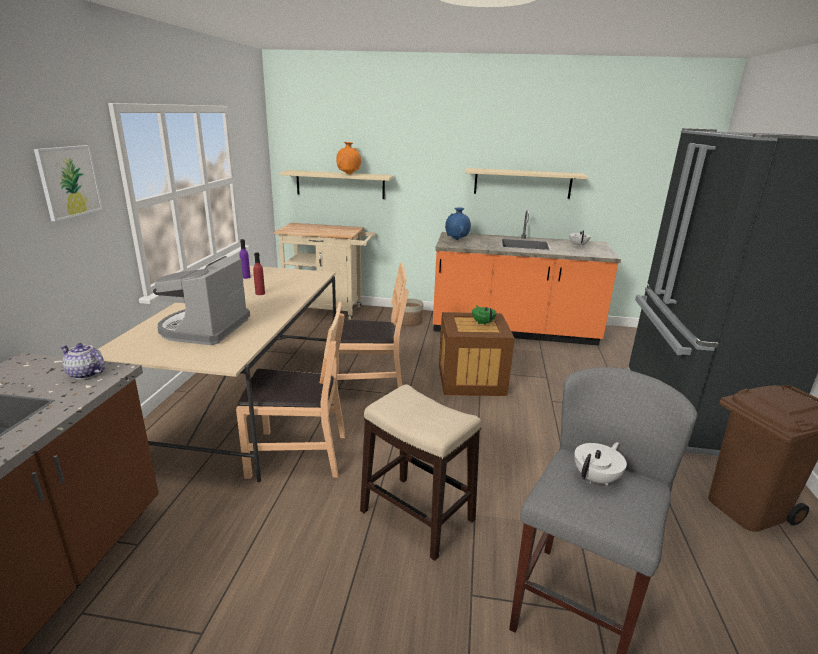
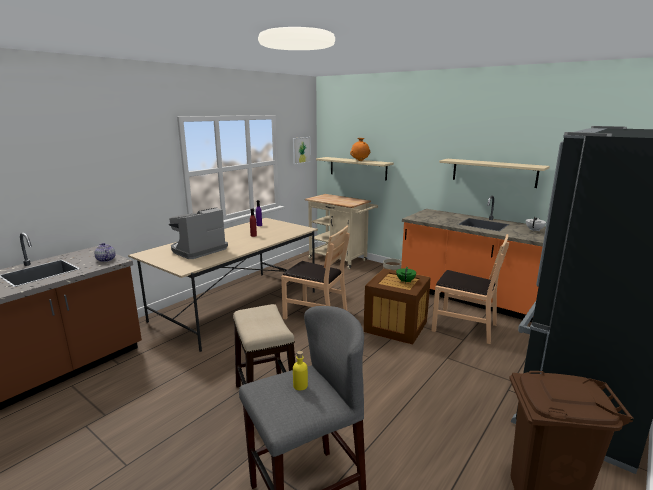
camera: 30 degrees right, 5 degrees down
(69, 181) = (142, 159): picture -> picture (301, 150)
(297, 454) = (234, 343): brown chair -> brown chair (464, 327)
(457, 239) = (428, 215): blue vase -> none
(596, 478) = (300, 386): white teapot -> yellow bottle

